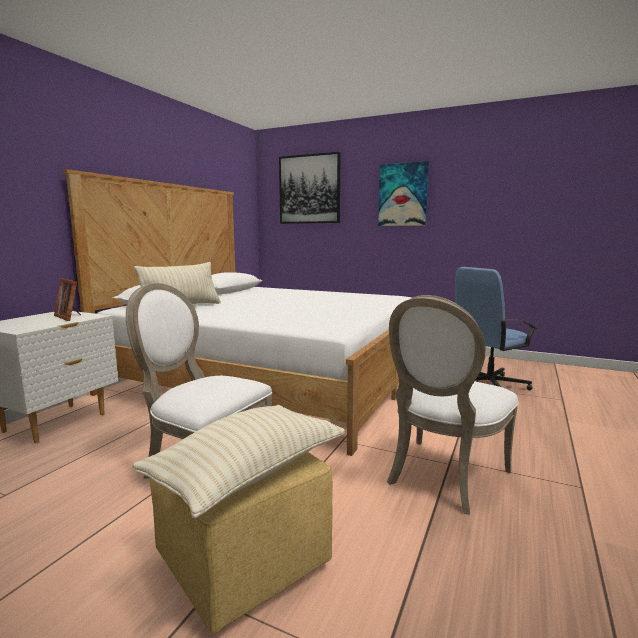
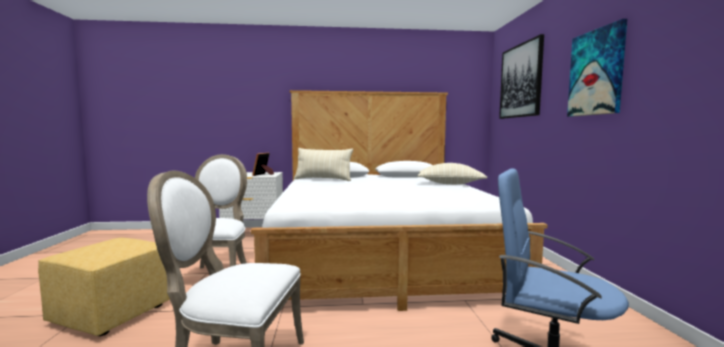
camera: 60 degrees right, 5 degrees down
(248, 473) = (84, 254): beige pillow -> beige pillow (450, 184)

